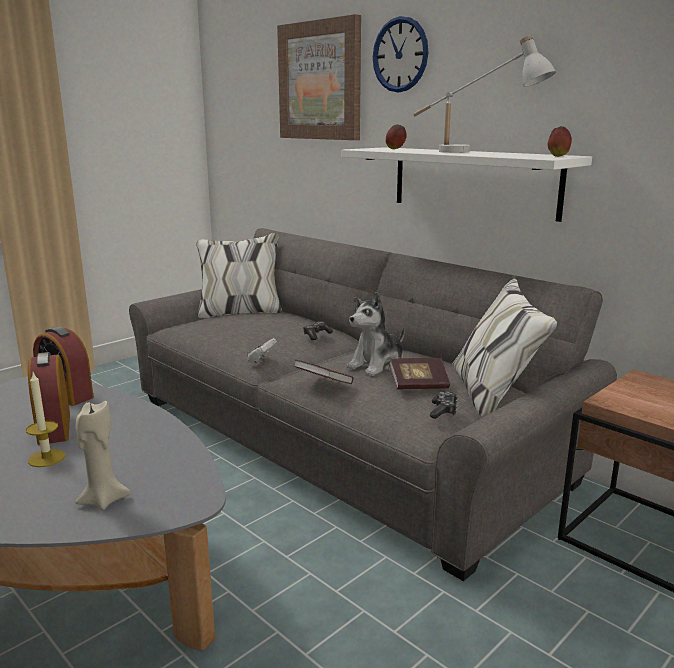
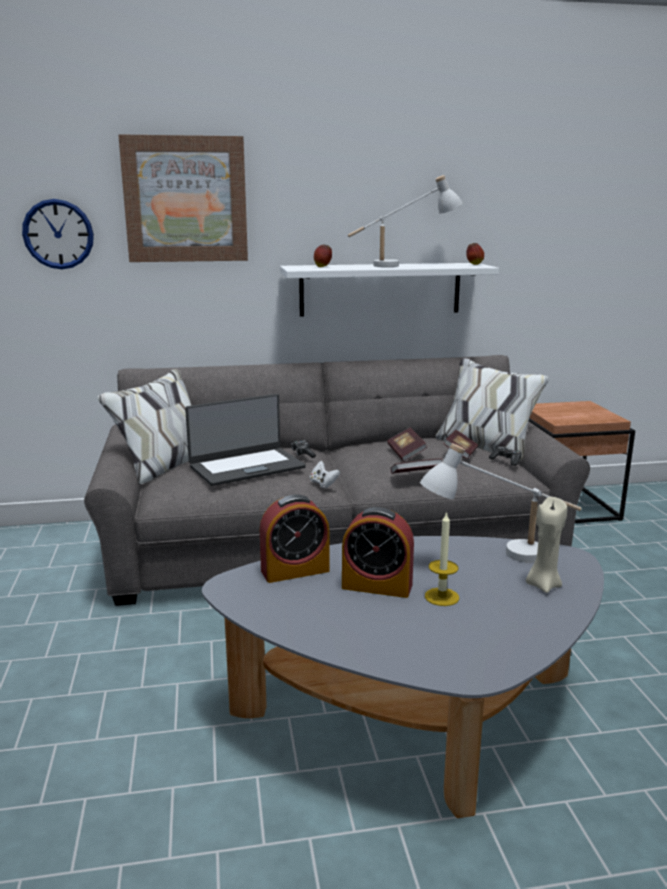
camera: 55 degrees left, 0 degrees up
(158, 465) = (499, 557): none -> white table lamp
(251, 327) = (246, 467): none -> laptop
(377, 365) = (406, 453): plush toy -> book
(400, 55) = (295, 179): wall clock -> wall clock (58, 234)

